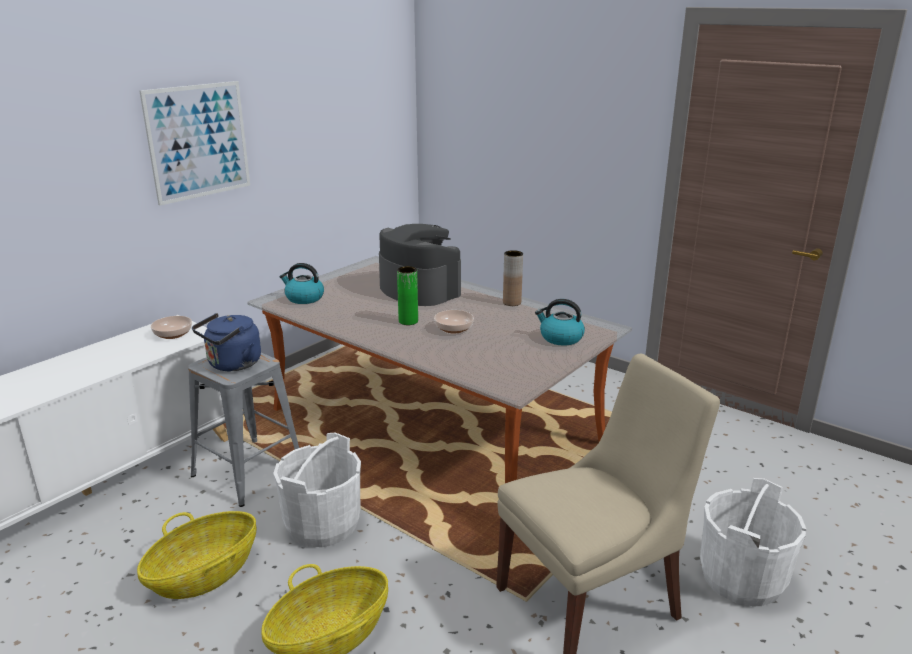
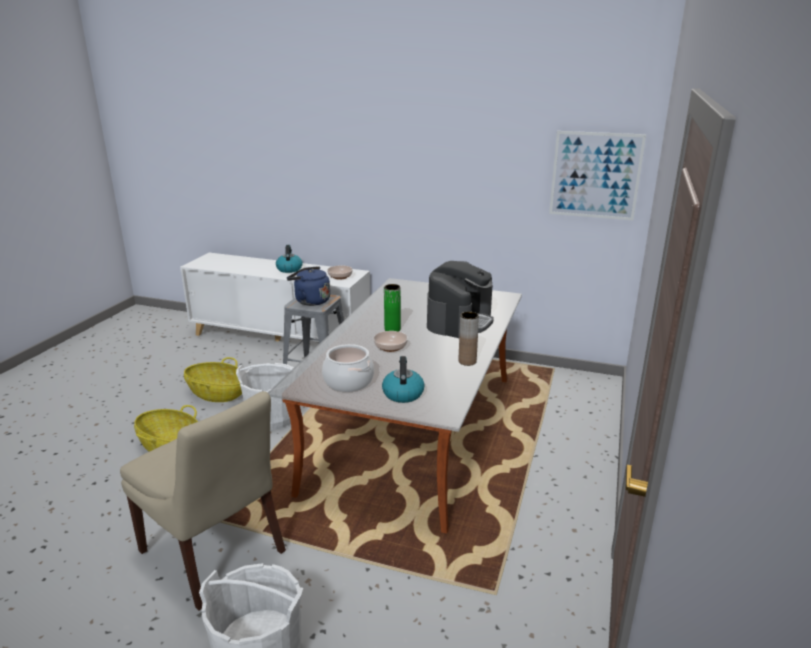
camera: 70 degrees right, 0 degrees up
(198, 141) = (405, 160): picture -> picture (595, 175)
(304, 298) = (407, 290): kettle -> kettle (289, 269)
(521, 359) = (348, 382): none -> cooking pot

